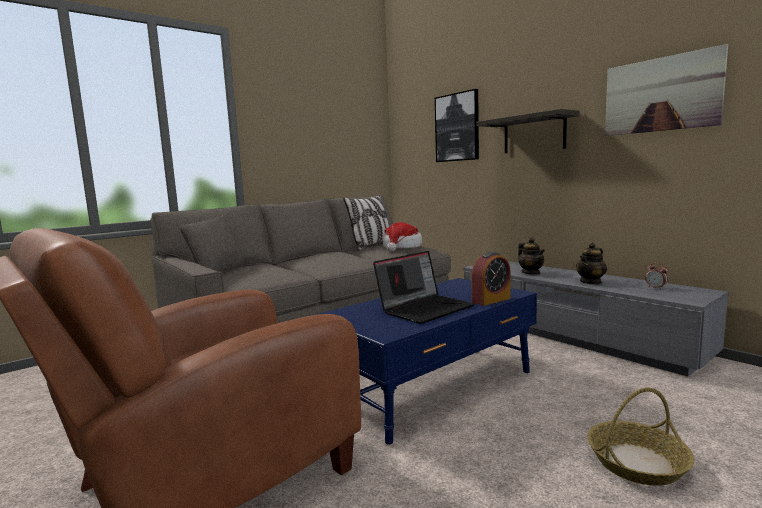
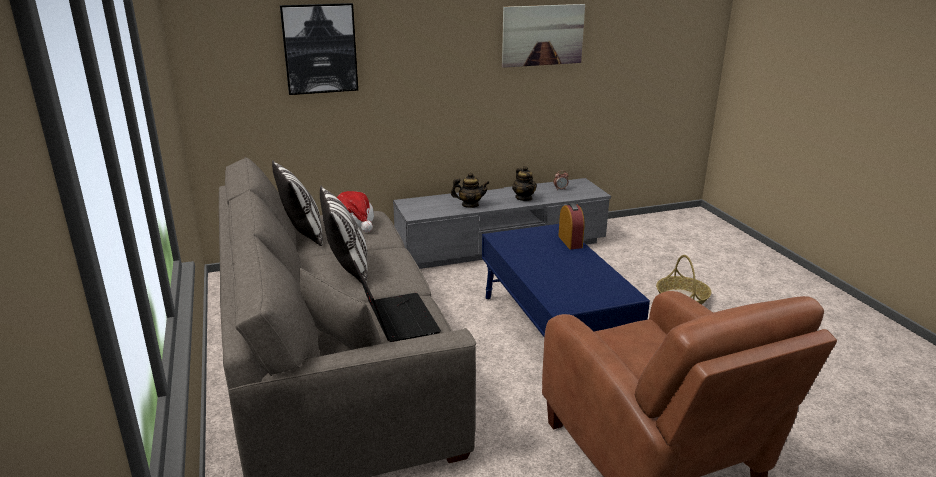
camera: 70 degrees left, 15 degrees up
(326, 257) = (348, 269): none -> pillow
(425, 308) = (573, 268): laptop -> laptop (395, 319)
(534, 134) = (430, 62): shelf -> none

